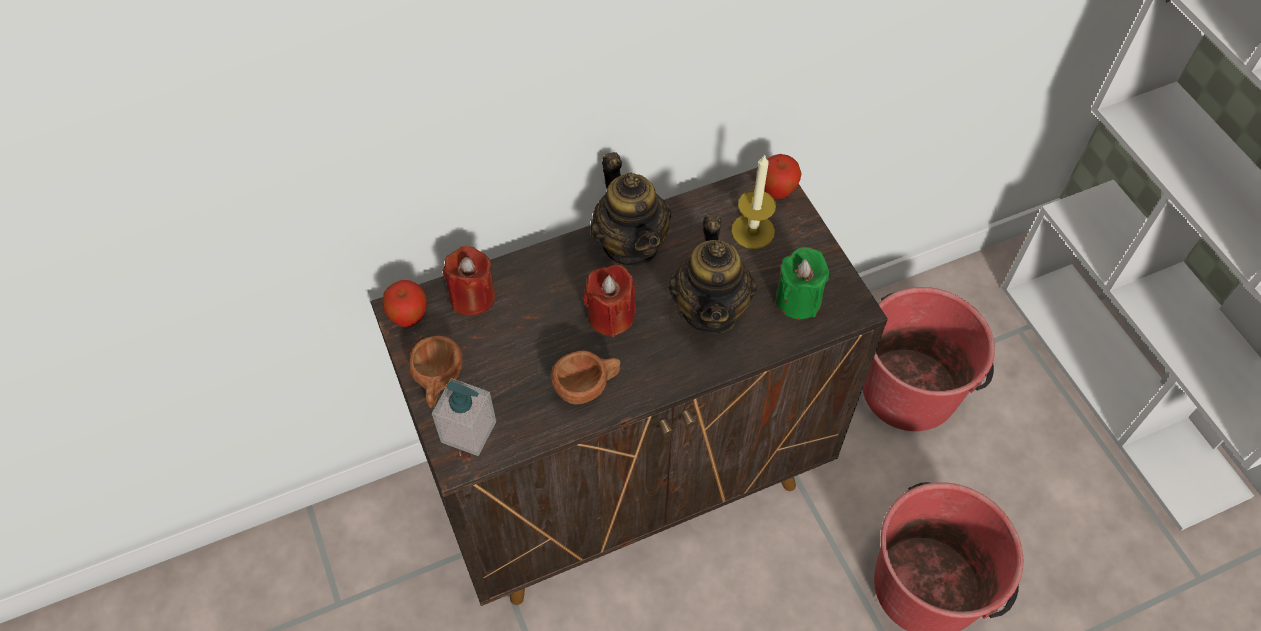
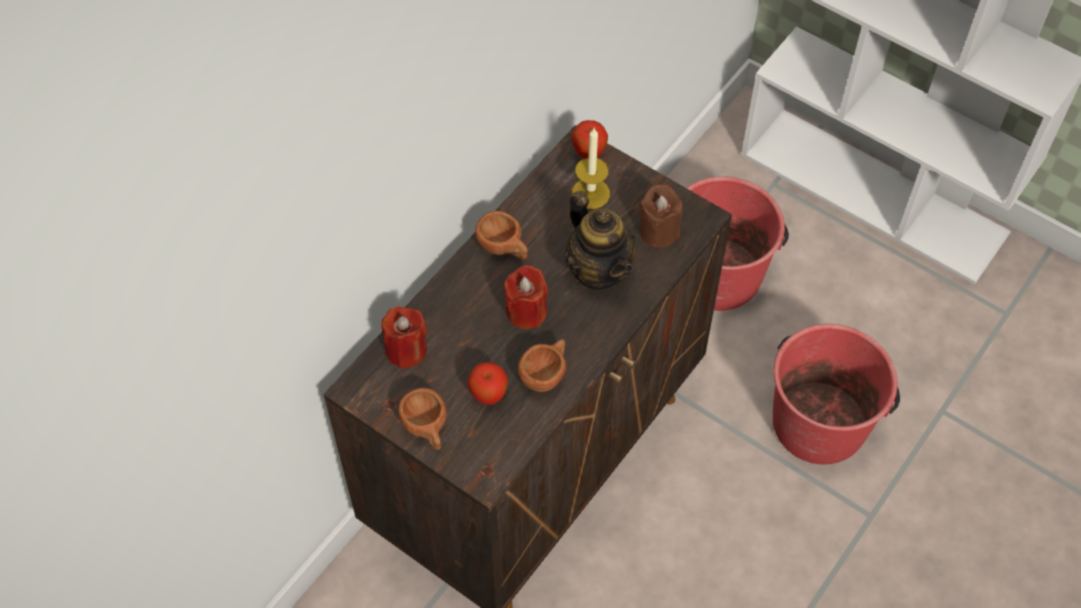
camera: 30 degrees left, 0 degrees up
(409, 318) = (366, 391): apple -> apple (488, 395)
(469, 432) = (478, 453): soap dispenser -> none
(631, 245) = (504, 248): teapot -> brown cup
(798, 300) = (659, 231): green candle -> brown candle

